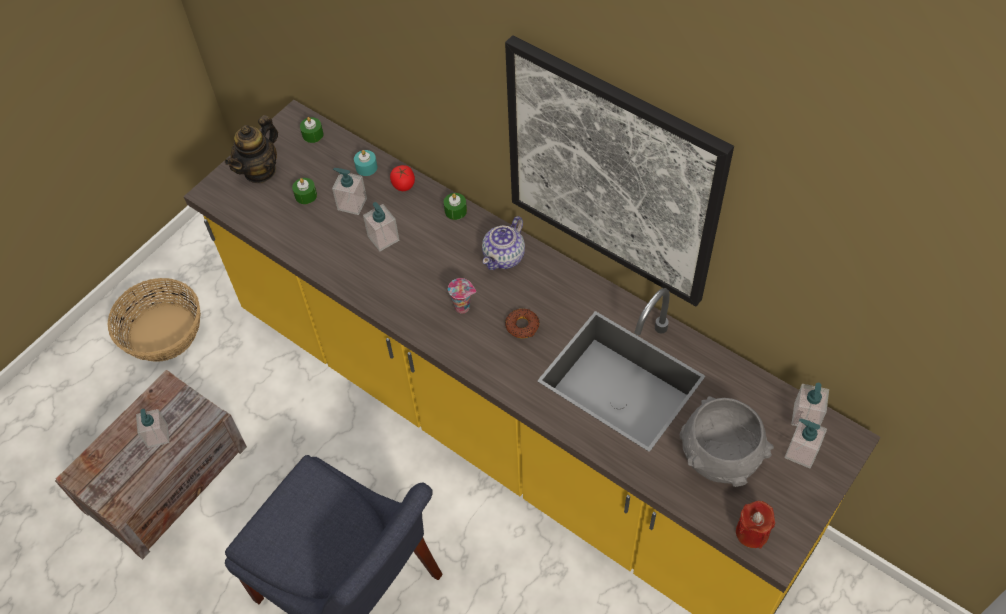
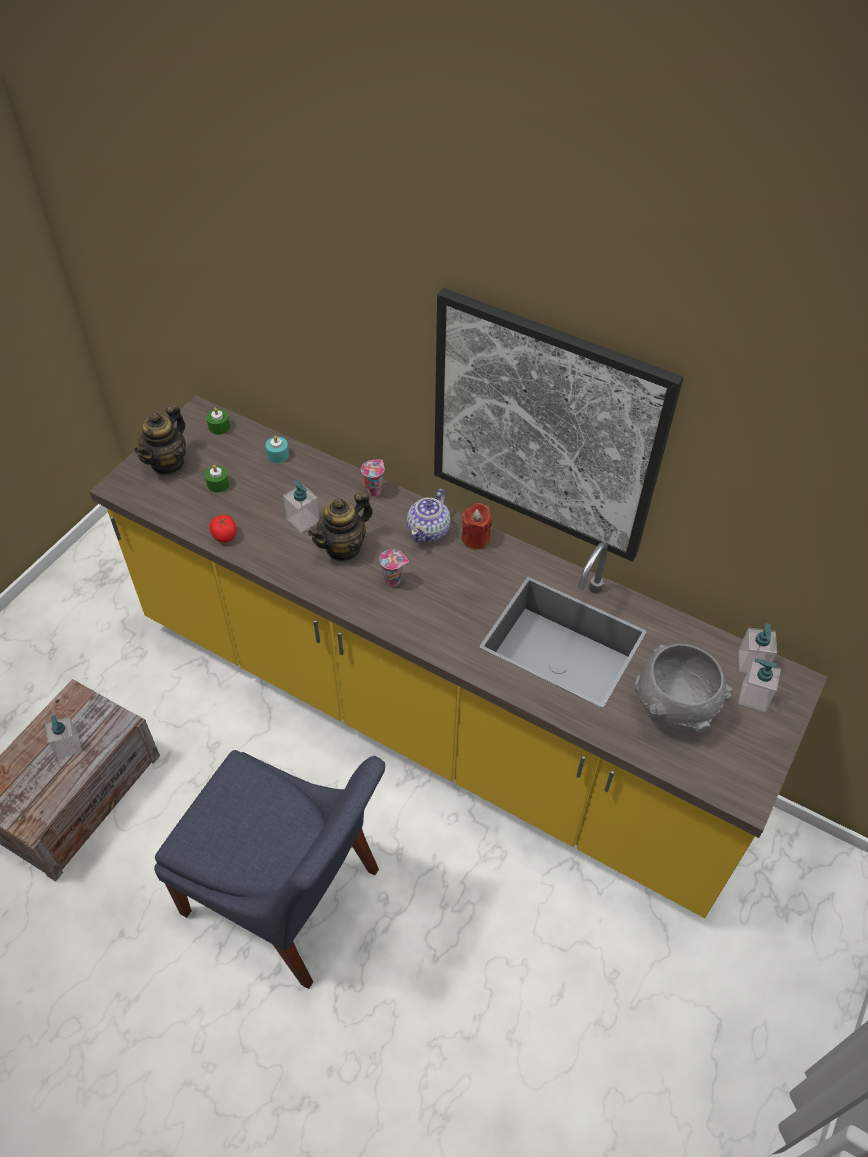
camera: 10 degrees left, 5 degrees down
(162, 333) = (61, 648): basket -> none
(352, 204) = (267, 489): soap dispenser -> none
(403, 185) = (318, 469): tomato -> tomato (225, 536)
(419, 269) = (343, 548): none -> teapot
(455, 210) = (374, 490): green candle -> cup
(522, 326) = (456, 595): donut -> none
(752, 532) = (719, 779): red candle -> red candle (475, 538)

